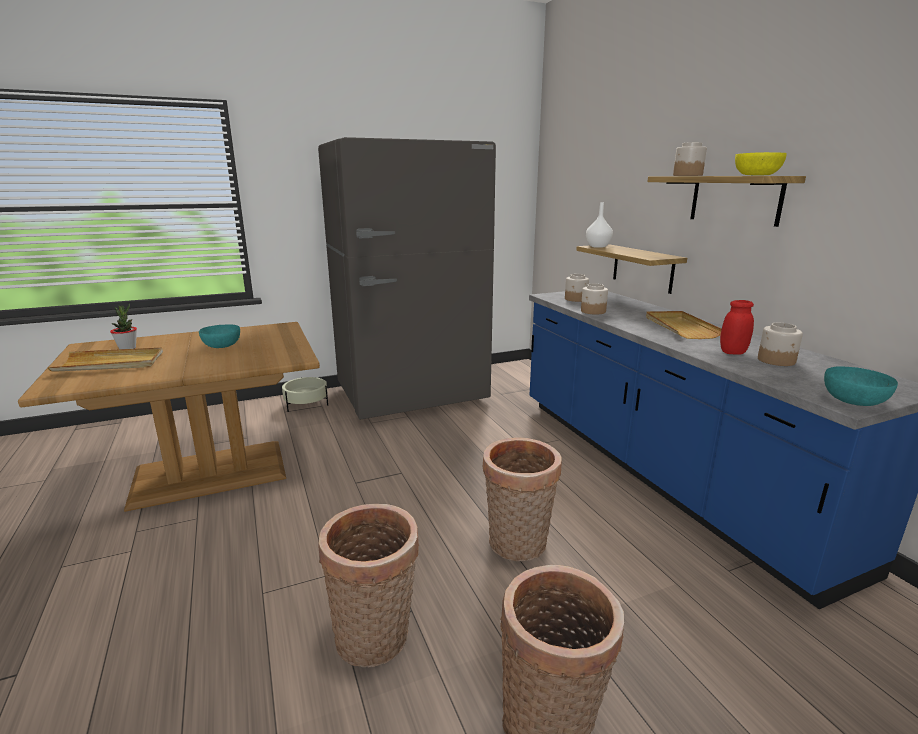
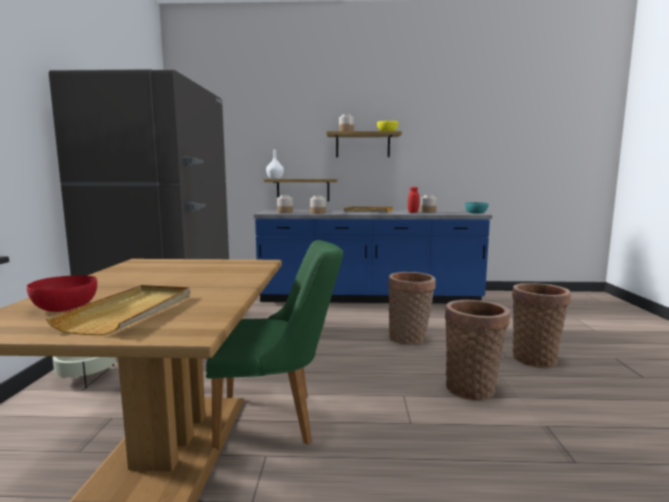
camera: 65 degrees left, 10 degrees down
(128, 348) = (66, 307): potted plant -> red bowl
(222, 345) = (163, 277): turquoise bowl -> none
(255, 506) = (277, 419): none -> green chair

